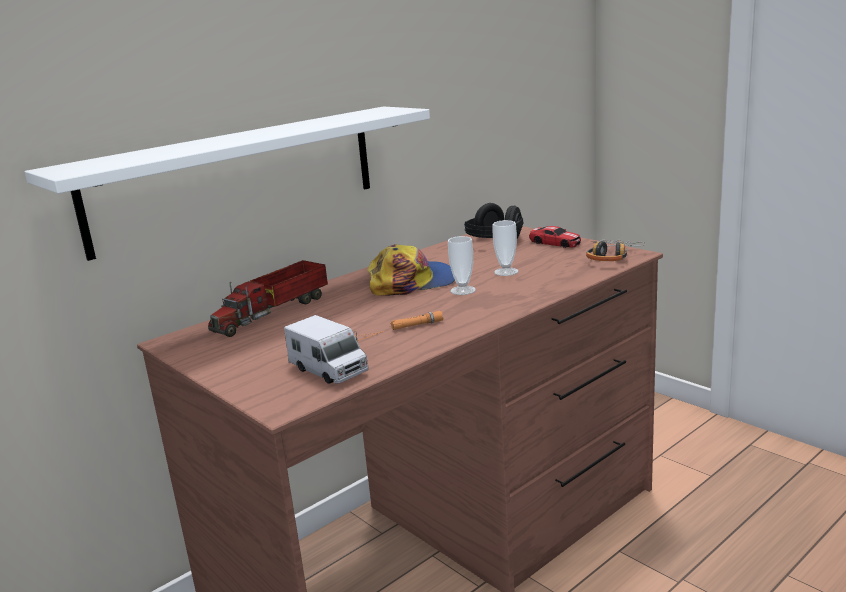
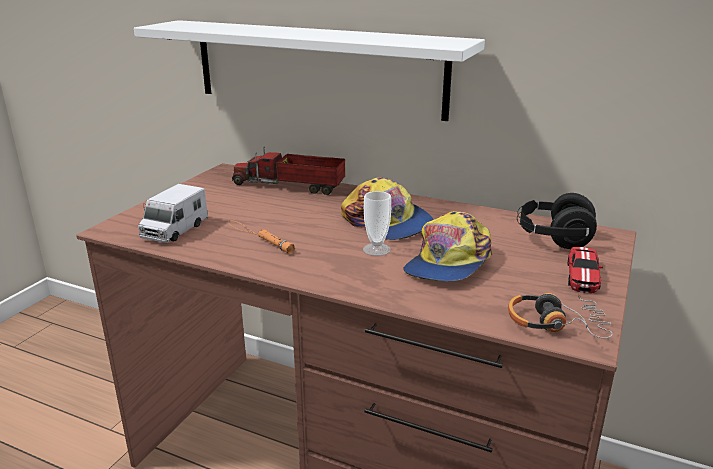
camera: 65 degrees right, 5 degrees up
(506, 272) = (448, 262): cup -> cap

